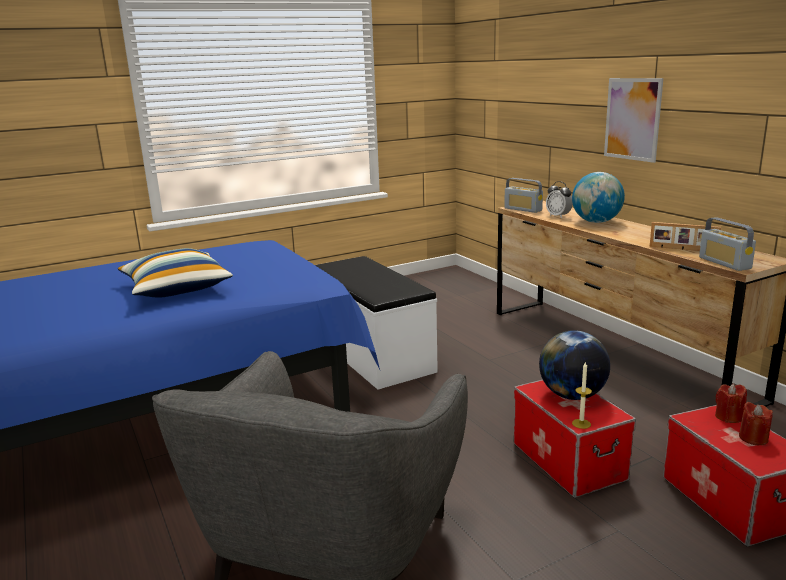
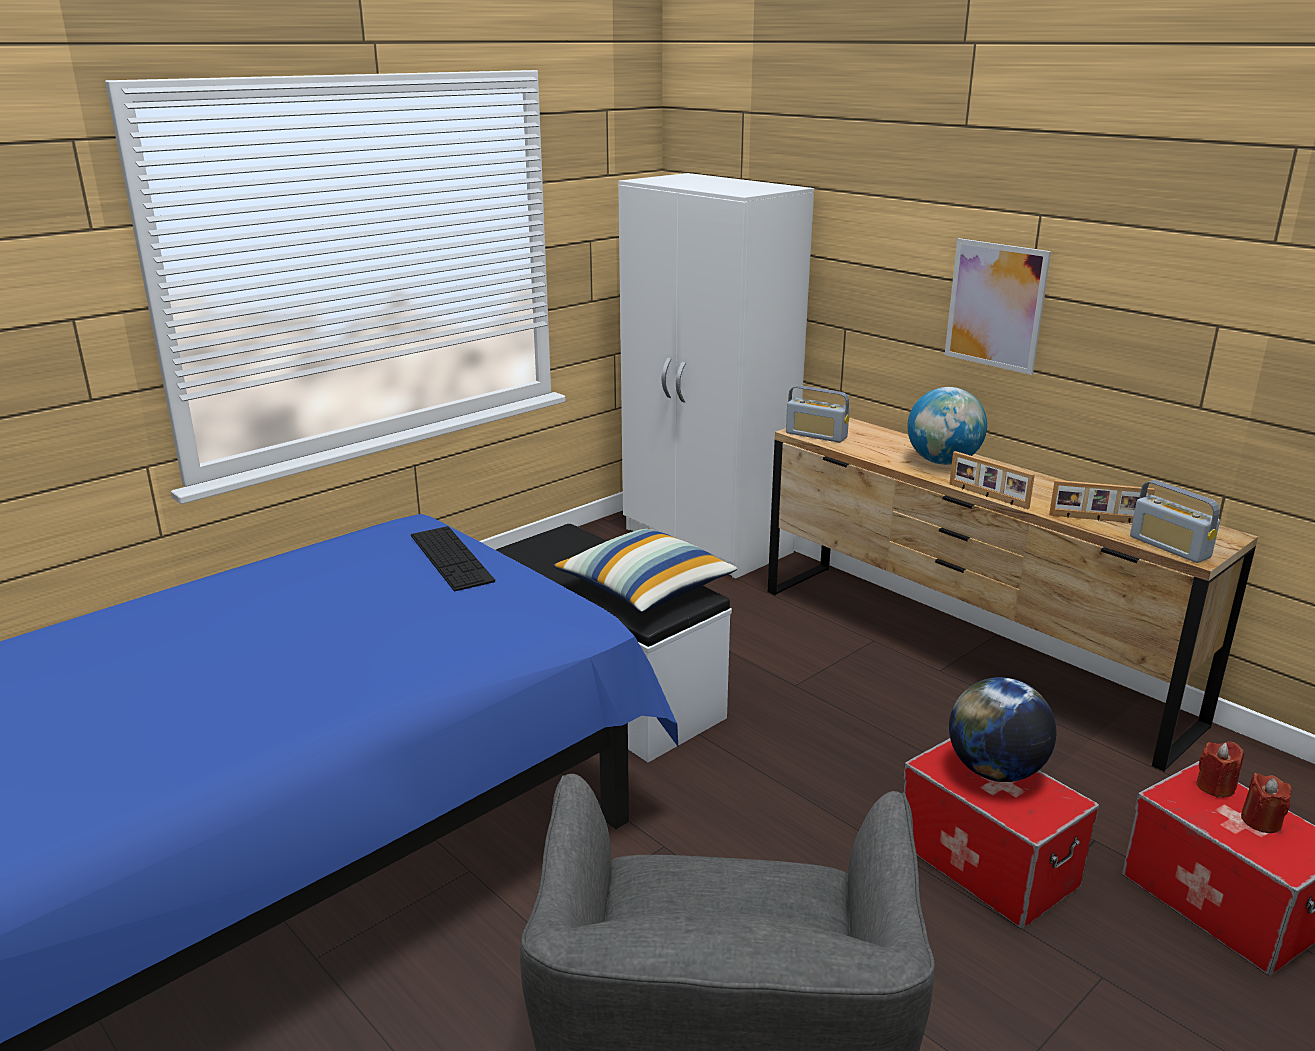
camera: 15 degrees left, 5 degrees up
(176, 288) = (337, 653): pillow -> pillow (645, 589)
(268, 255) = (451, 558): none -> keyboard
(472, 287) = (707, 542): none -> white wardrobe
(558, 216) = (879, 450): alarm clock -> none
(581, 423) = (1032, 824): candle -> none
(613, 237) = (987, 496): none -> picture frame

